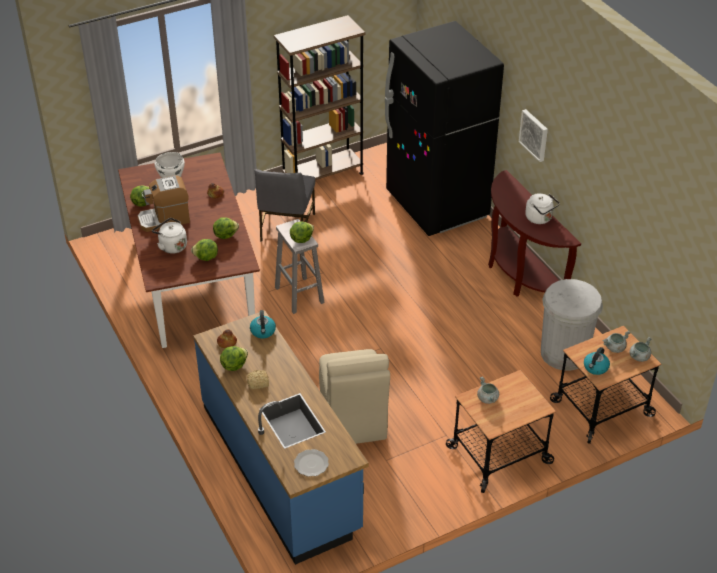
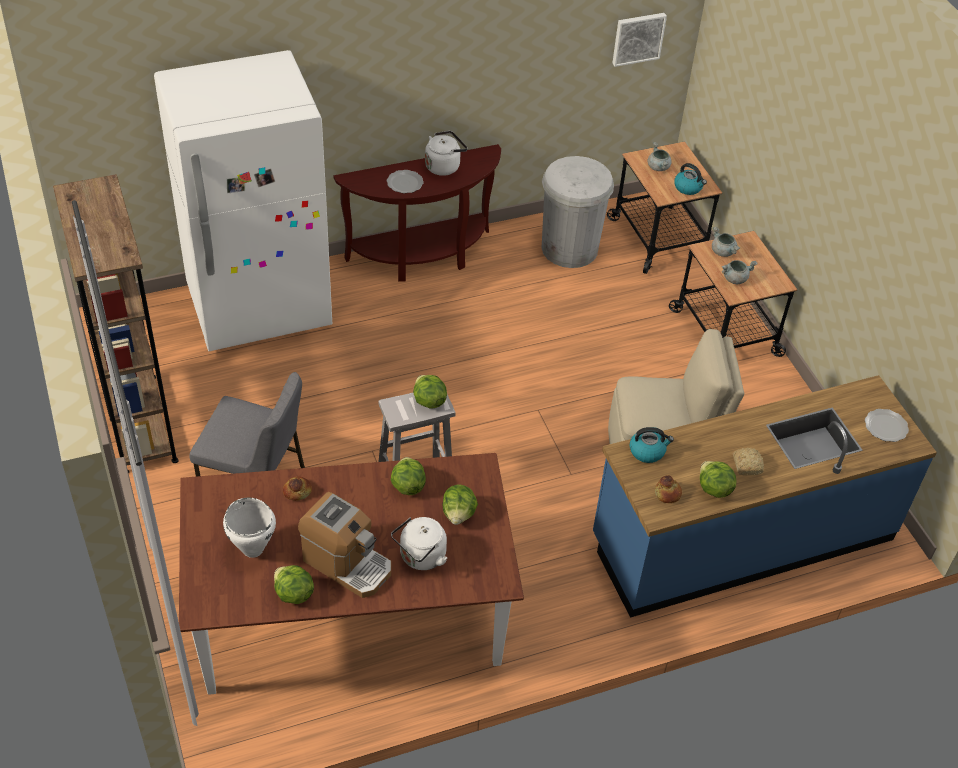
camera: 85 degrees left, 5 degrees up
(165, 219) = (347, 563): coffee machine -> coffee machine turned 45 degrees counterclockwise
(437, 205) = (259, 308): black fridge -> white fridge
(511, 202) = (405, 183): none -> plate
(534, 135) = (374, 93): picture -> picture (638, 38)
(639, 357) = (674, 154): grey cooking pot -> grey cooking pot (723, 252)

